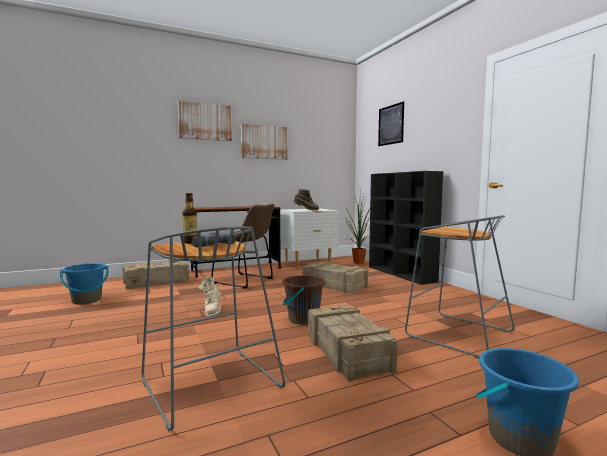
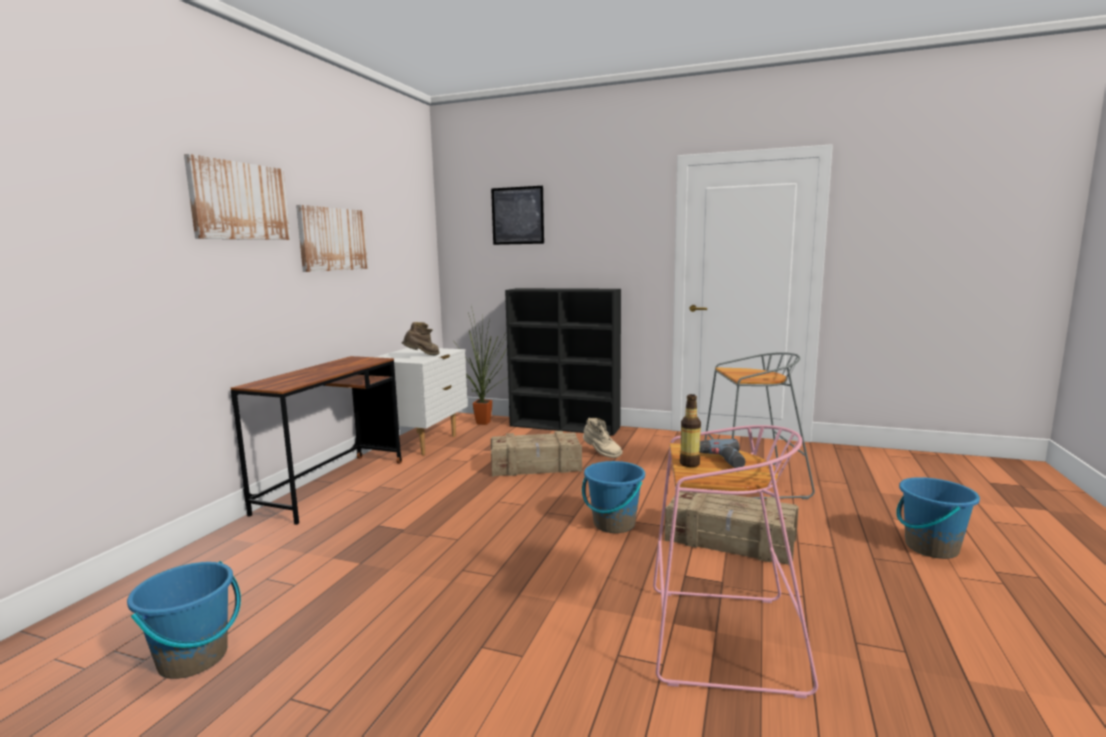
camera: 45 degrees left, 5 degrees up
(157, 282) = (241, 561): crate -> none
(209, 384) = (720, 640): grey stool -> pink stool
(212, 311) = (487, 564): beige boot -> beige boot (601, 453)
(245, 281) = (404, 501): brown chair -> none
(303, 319) = (614, 524): brown bucket -> blue bucket

